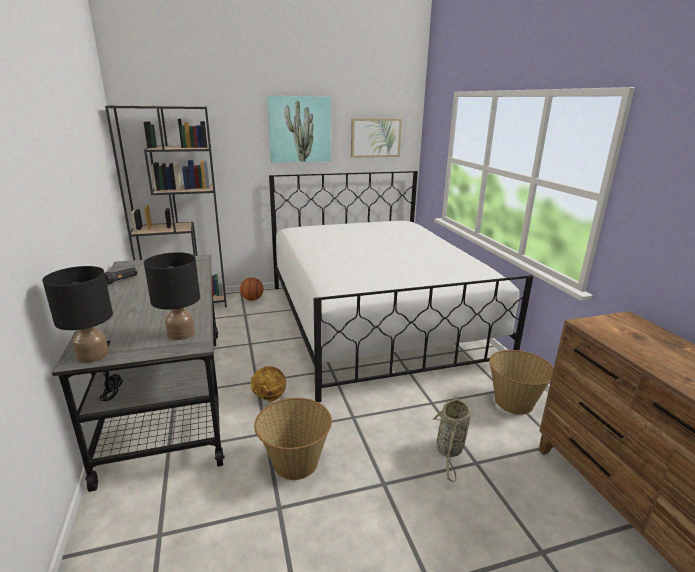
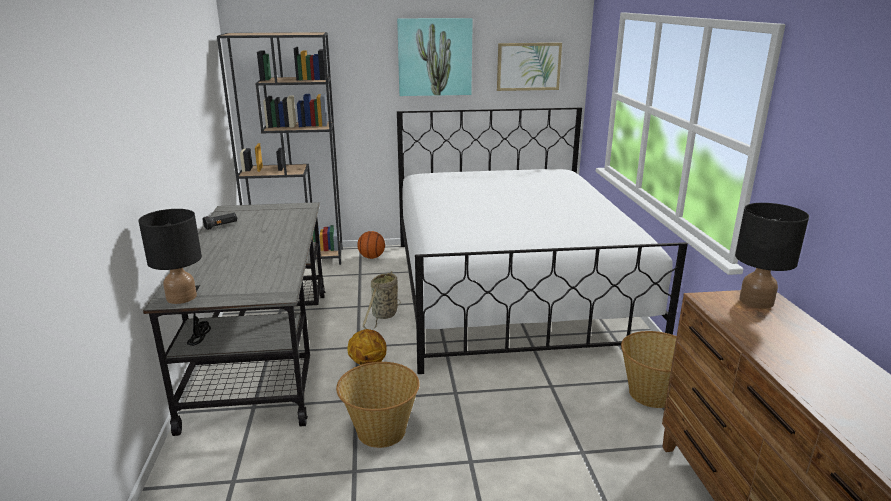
camera: 10 degrees right, 0 degrees up
(181, 334) = (269, 283): black table lamp -> black table lamp (757, 301)
(449, 450) = (555, 437): basket -> basket (384, 316)

